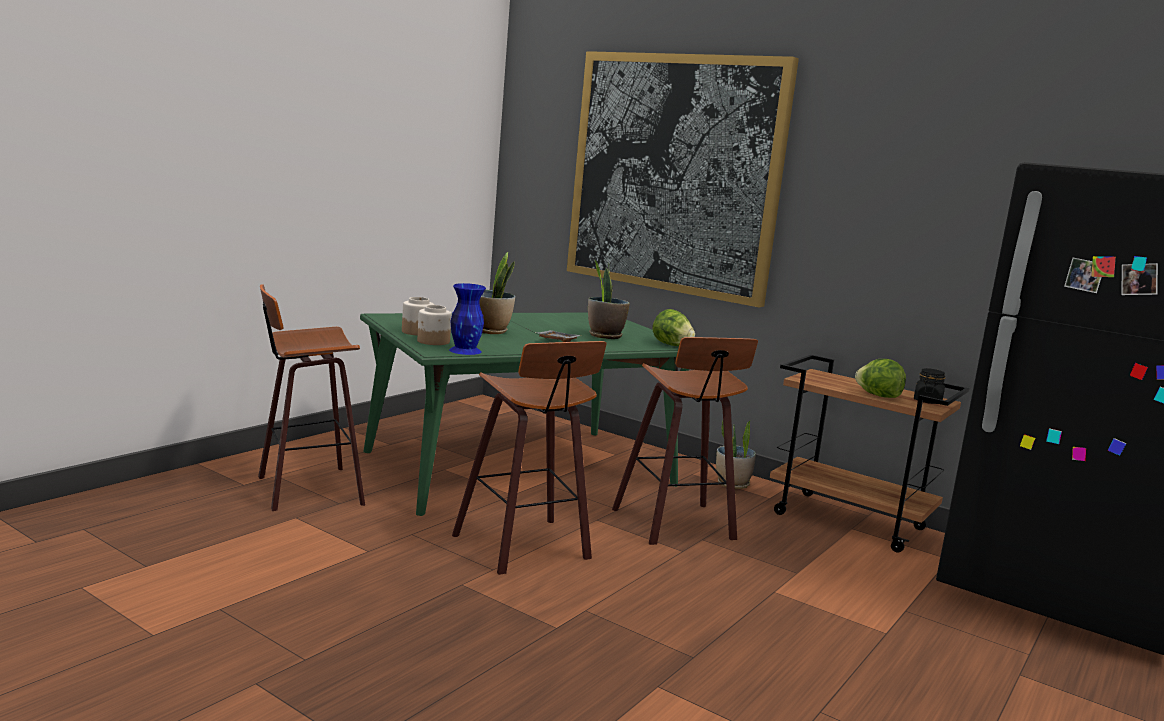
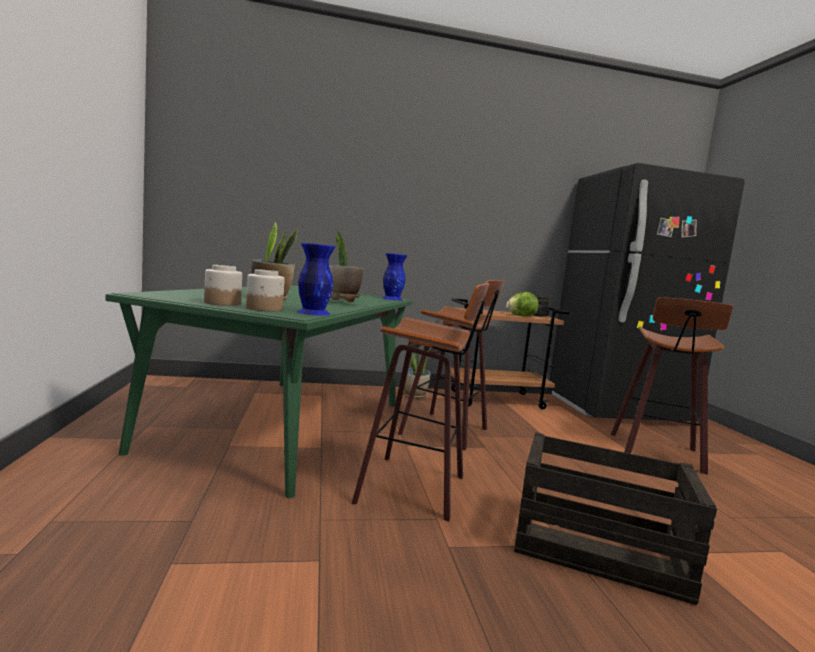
camera: 45 degrees left, 5 degrees down
(306, 490) = (123, 522): stool -> stool (658, 454)
(577, 642) = (596, 549): none -> crate
(671, 345) = (392, 298): lettuce -> blue vase
(675, 174) = (337, 173): picture -> none

